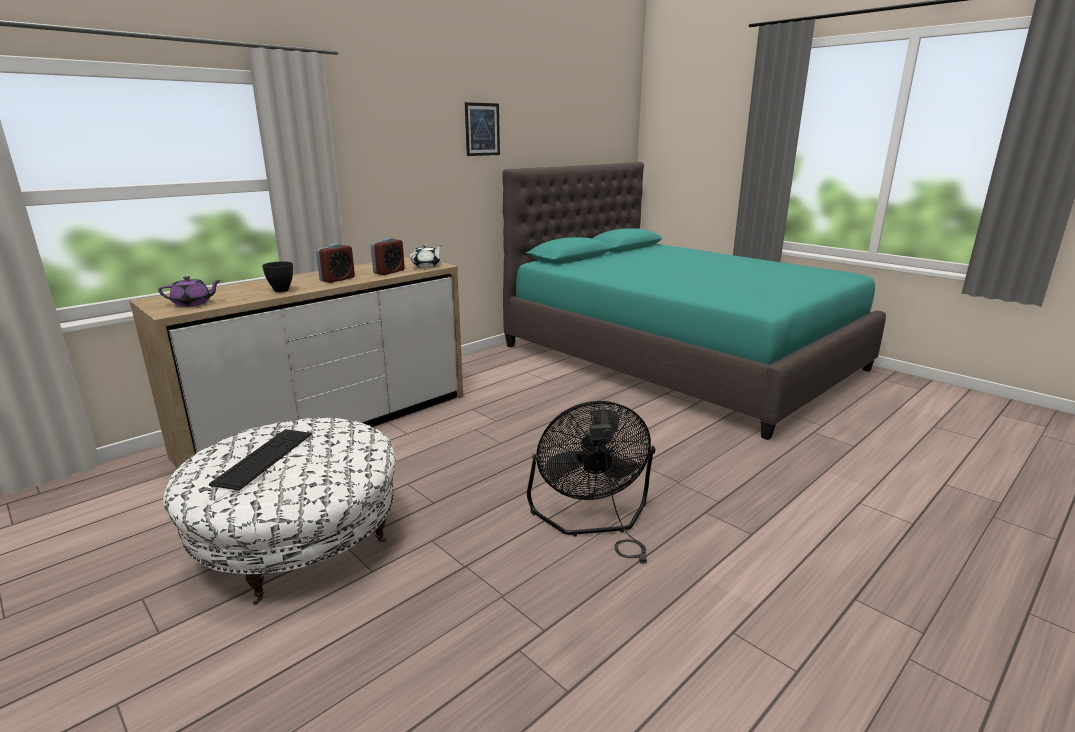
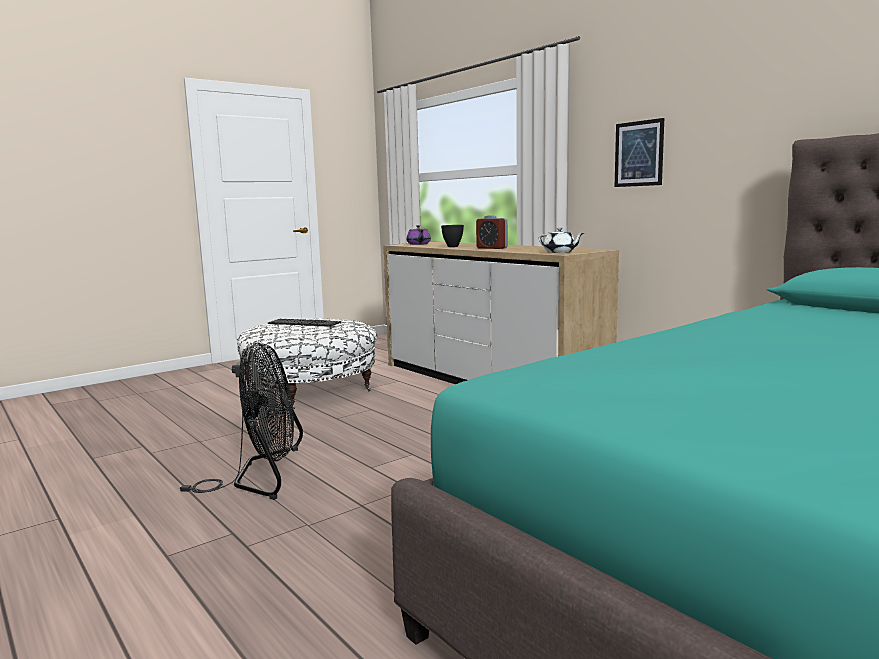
camera: 95 degrees right, 10 degrees down
(389, 272) = (525, 250): alarm clock -> none
(482, 129) = (784, 82): picture -> picture (638, 153)

